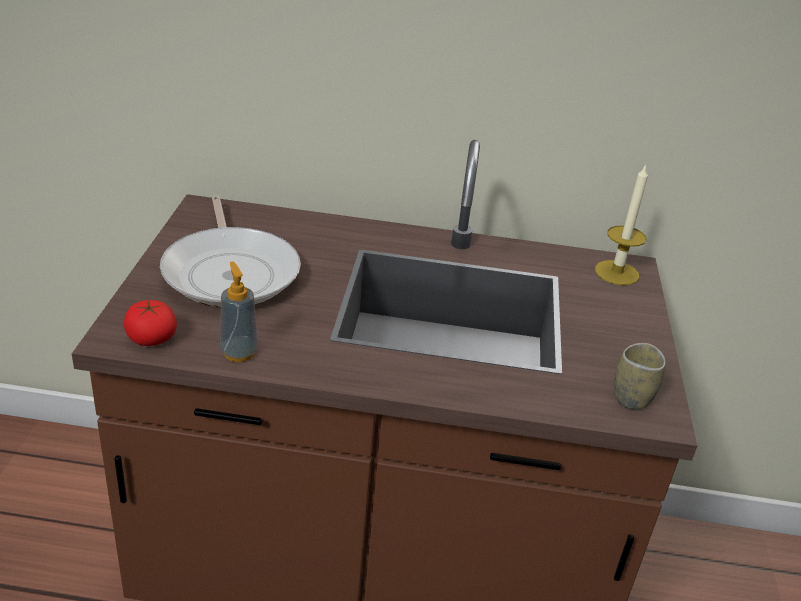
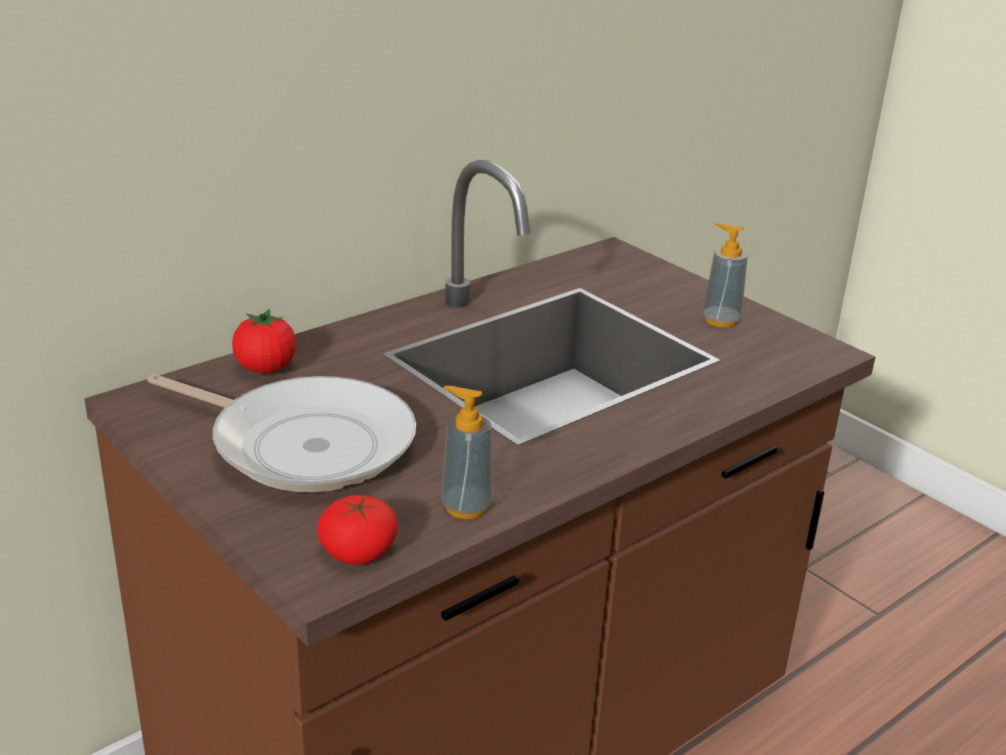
camera: 45 degrees left, 5 degrees down
(287, 224) = (266, 368): none -> tomato
(616, 273) = (612, 262): candle -> none
(618, 350) = (720, 320): none -> soap dispenser
(632, 397) = (788, 348): cup -> none

